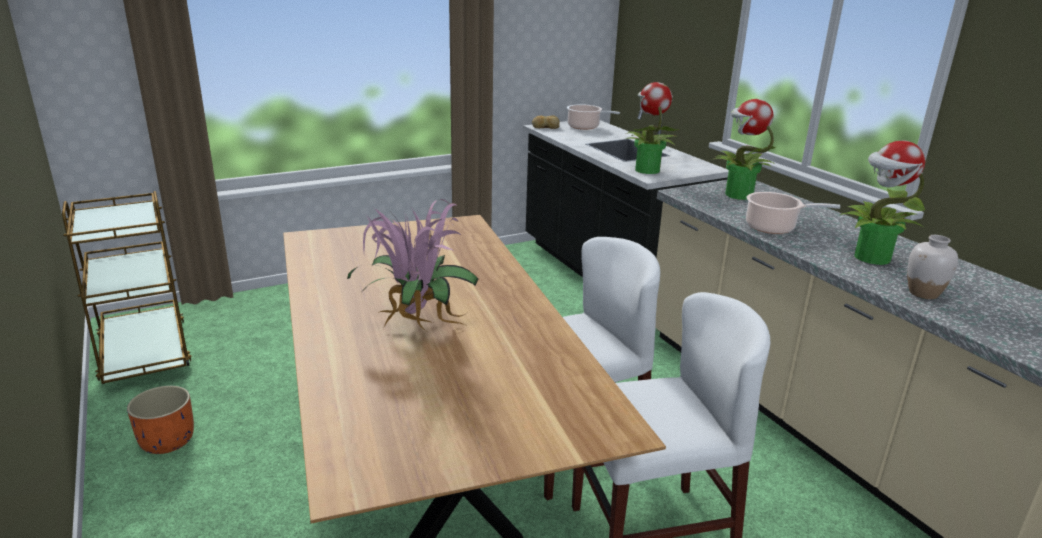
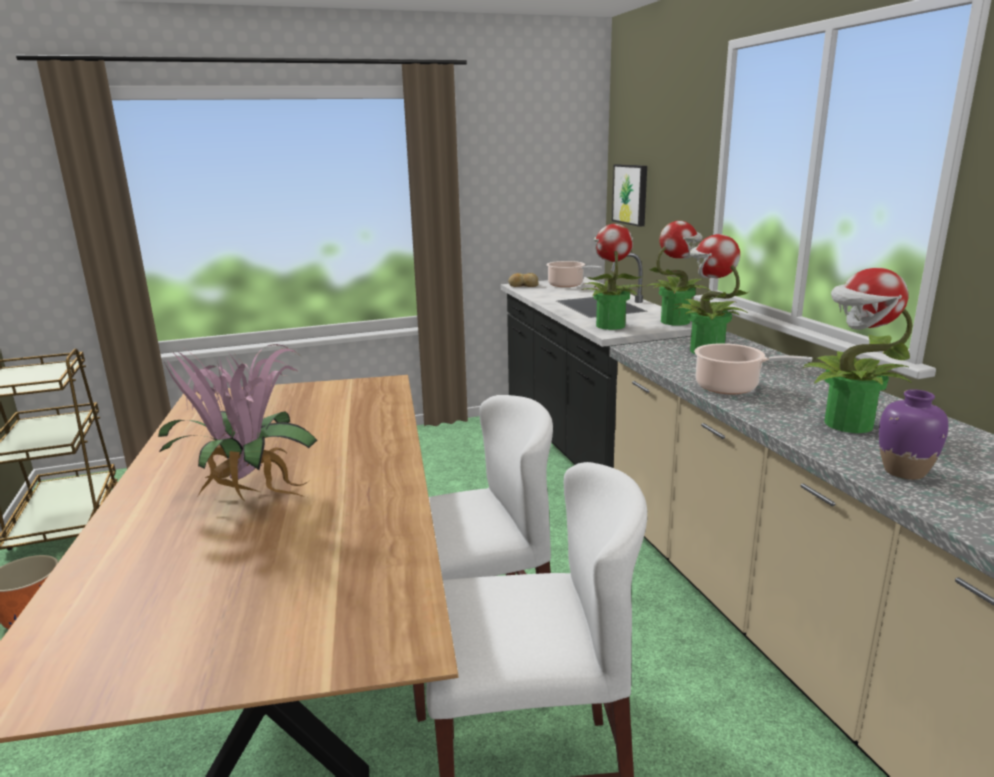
camera: 10 degrees right, 5 degrees down
(644, 46) = (631, 194): none -> picture
(699, 166) = (675, 321): none -> potted plant
(923, 293) = (904, 472): white vase -> purple vase

